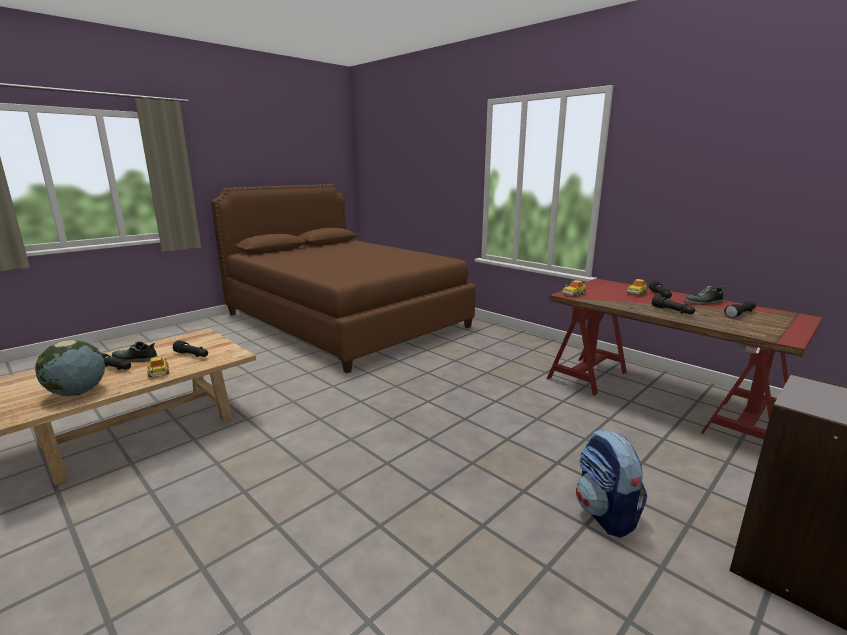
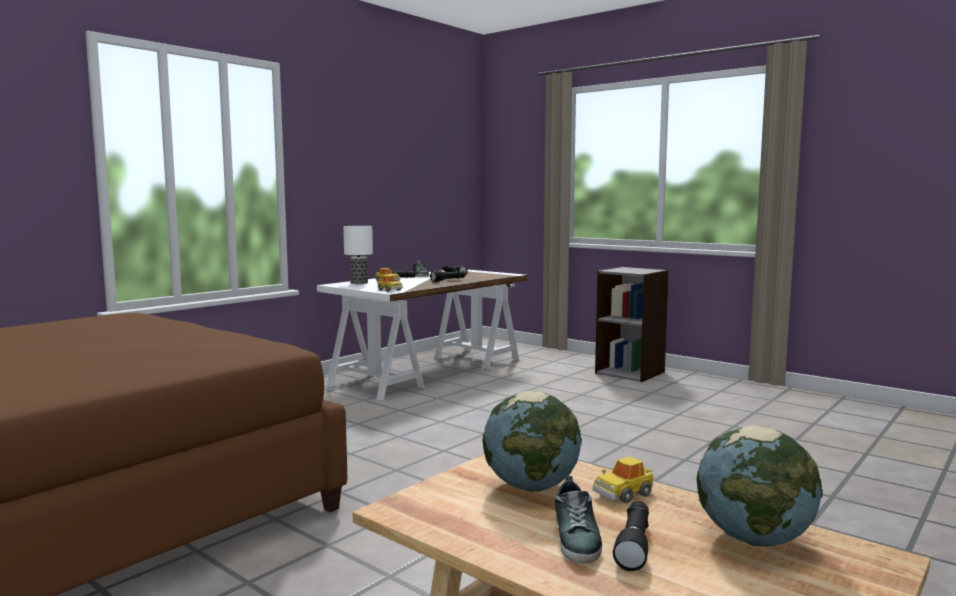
camera: 95 degrees left, 10 degrees down
(192, 355) = (531, 486): black flashlight -> globe
(605, 514) = (611, 399): backpack -> none
(616, 286) = (359, 283): none -> table lamp
(659, 398) = (429, 371): red desk -> white desk

